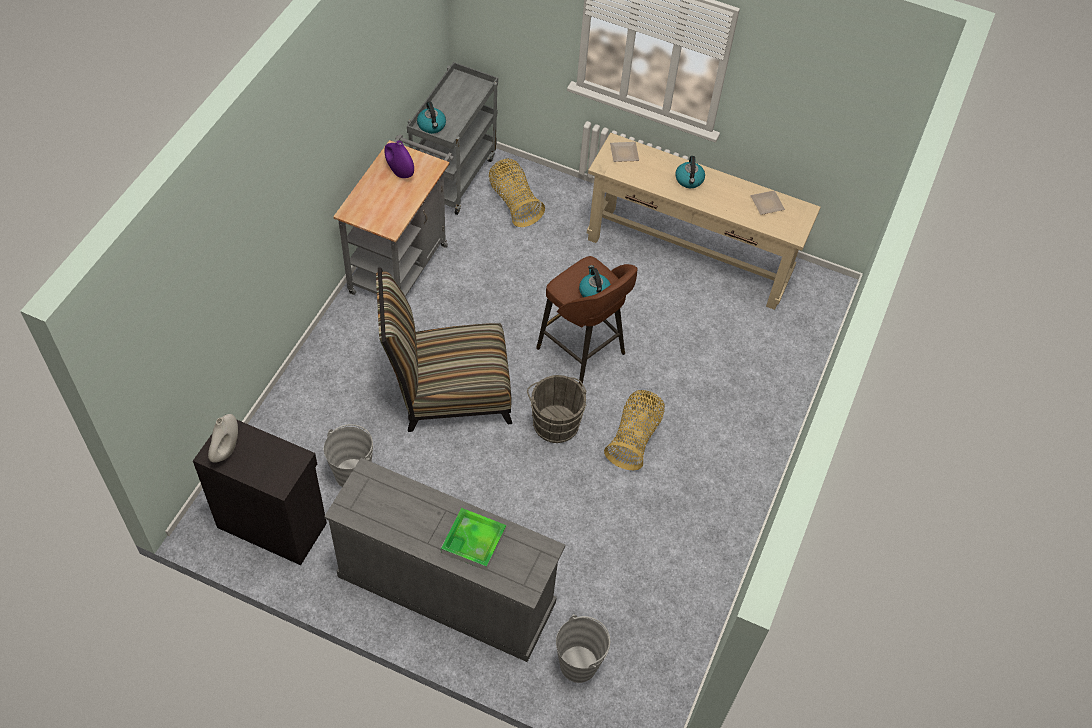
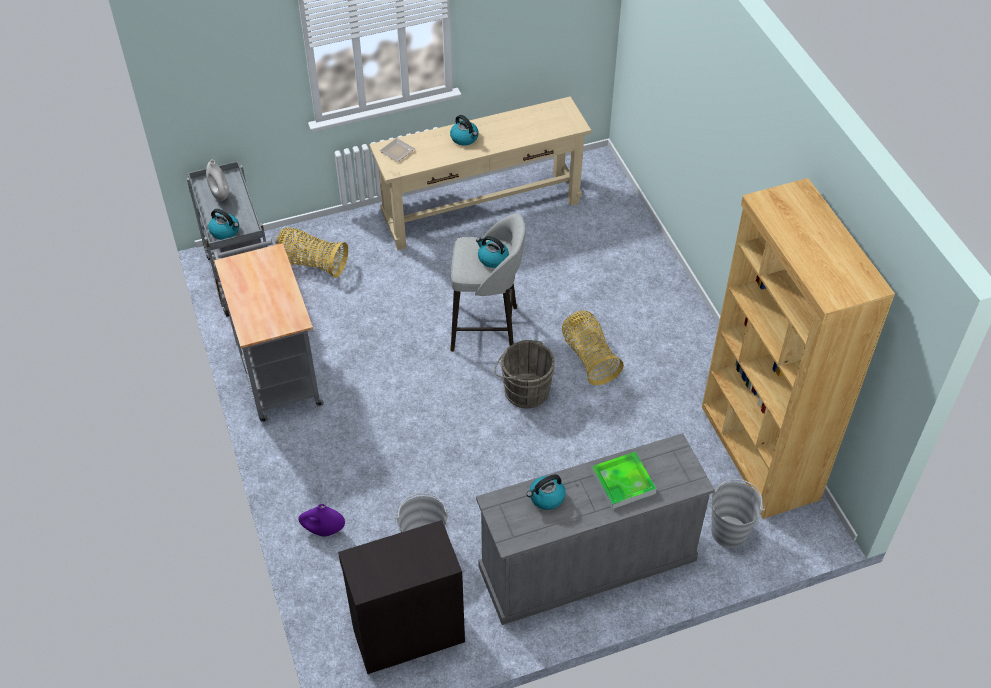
camera: 40 degrees left, 5 degrees down
(226, 450) = (372, 575): white vase -> white vase (220, 194)
(400, 172) = (253, 276): purple vase -> purple vase (323, 531)
(406, 502) = (546, 497): none -> kettle
(447, 390) = (422, 431): chair -> none
(582, 353) = (487, 329): brown stool -> grey stool
(677, 627) = (758, 453): none -> brown bookcase
(766, 205) = (535, 119): plate -> none

